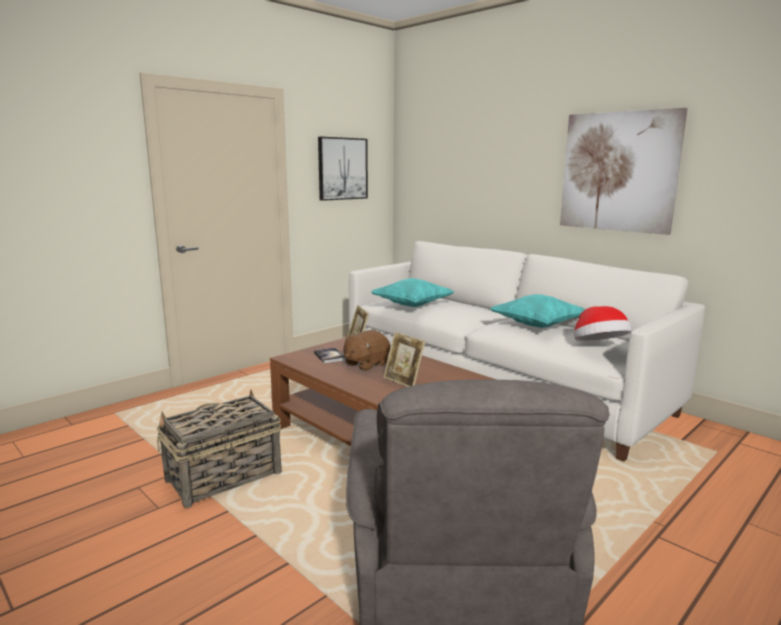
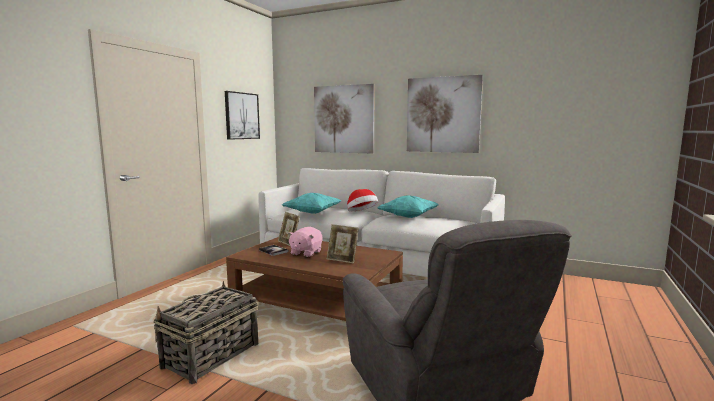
camera: 20 degrees left, 5 degrees down
(365, 364) = (305, 253): brown plush toy -> pink plush toy
(478, 174) = (343, 119): none -> picture
(599, 346) = (455, 224): hat -> hat (361, 213)

